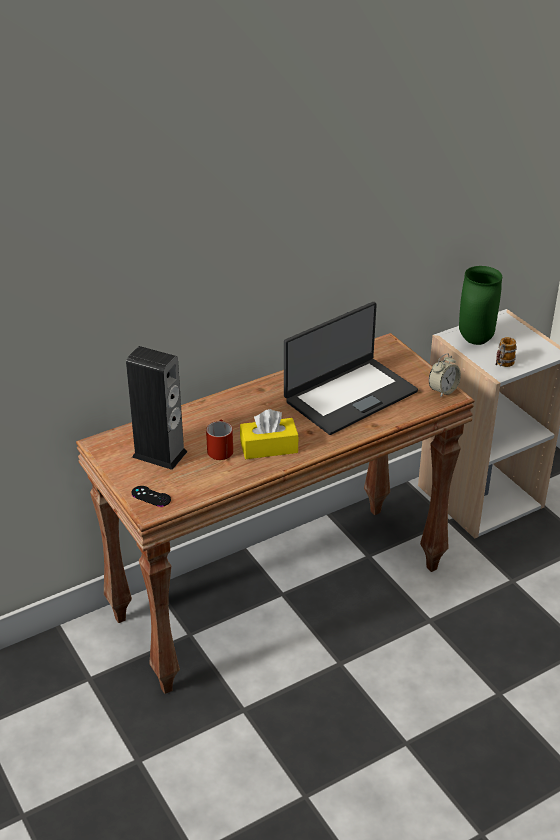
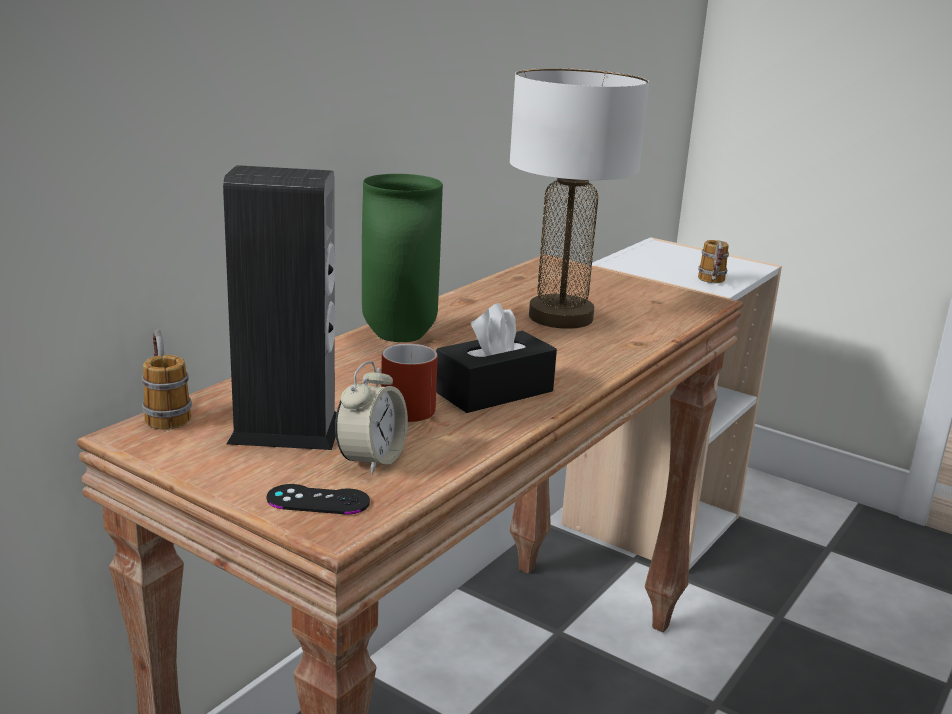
camera: 25 degrees left, 15 degrees down
(116, 431) = (165, 411): none -> mug
(269, 447) = (494, 391): yellow tissue box -> black tissue box
(349, 395) = (560, 316): laptop -> table lamp
(443, 390) = (690, 297): alarm clock -> alarm clock (371, 460)
(476, 340) = (649, 264): green vase -> green vase (401, 336)

